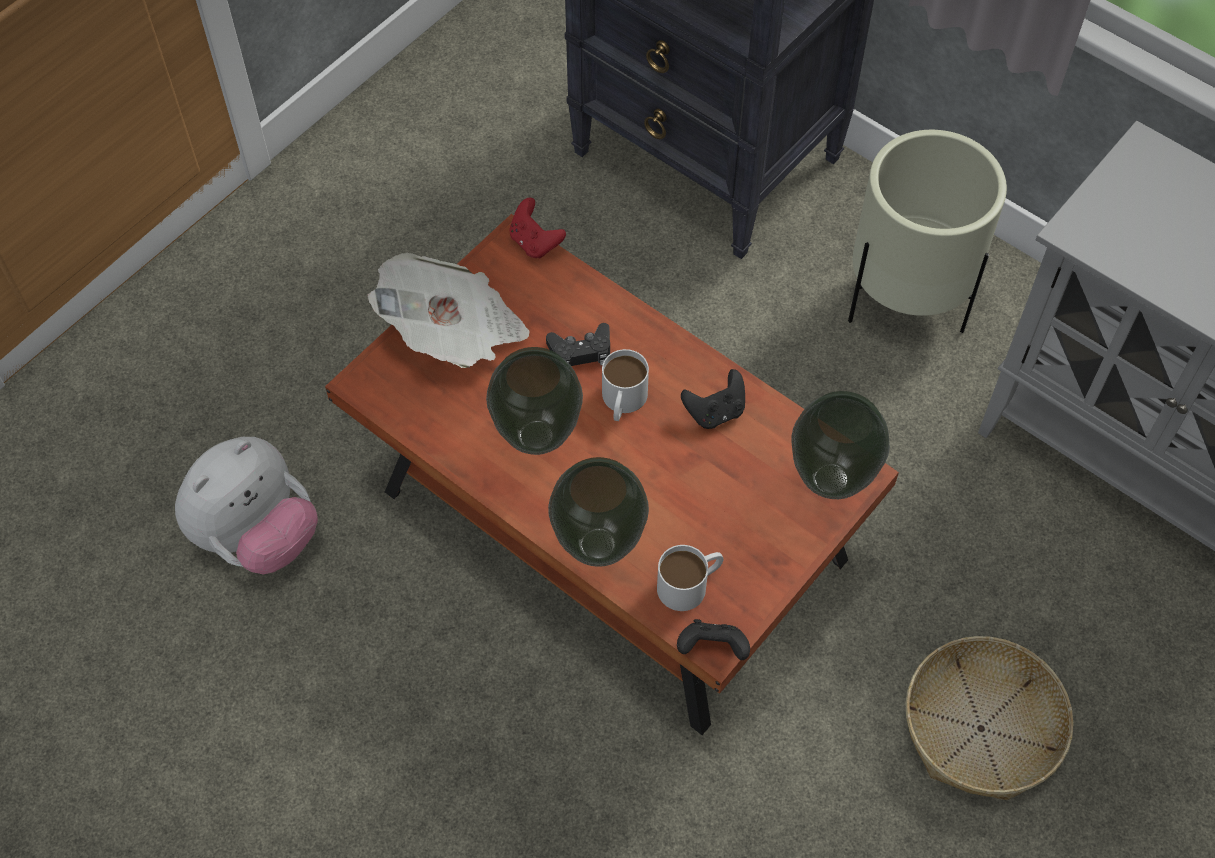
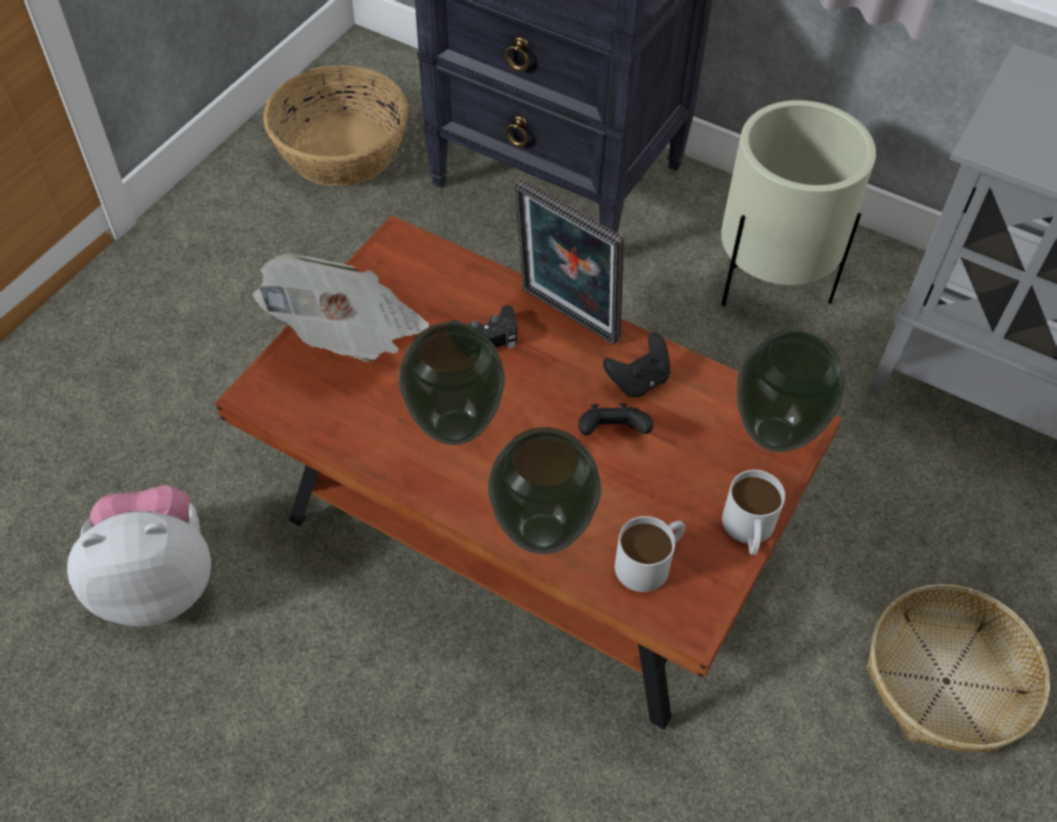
camera: 10 degrees left, 5 degrees down
(257, 536) = (157, 582): plush toy -> plush toy turned 135 degrees counterclockwise
(485, 103) = (340, 150): none -> basket
(535, 242) = (420, 239): red game controller -> none
(622, 401) = (539, 381): white mug -> white mug (748, 530)
(659, 341) = (566, 318): none -> picture frame
(712, 649) = (690, 629): black game controller -> black game controller (612, 433)

